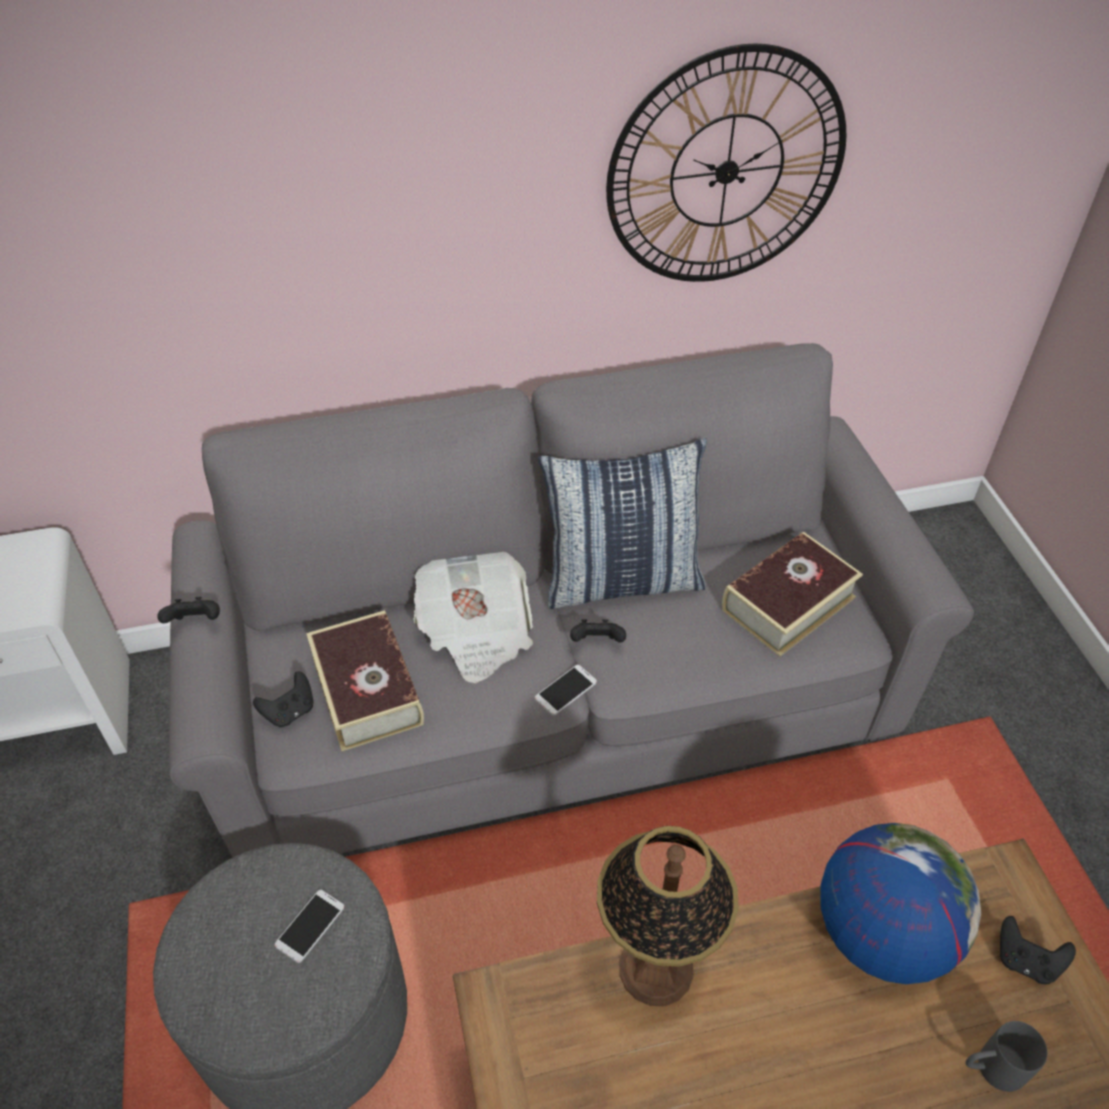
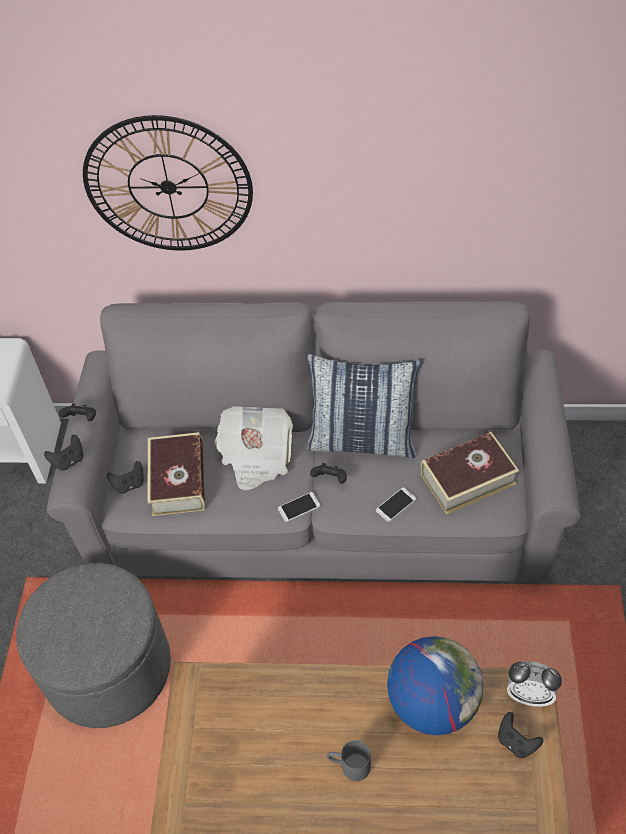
camera: 20 degrees right, 5 degrees up
(192, 688) = (69, 460): none -> black game controller
(310, 926) = (107, 615): phone -> phone (395, 505)
(655, 969) = (288, 688): table lamp -> none
(726, 171) = (460, 184): wall clock -> wall clock (168, 186)
(990, 1069) = (464, 795): grey mug -> grey mug (349, 766)
(1010, 884) = (529, 694): none -> alarm clock

